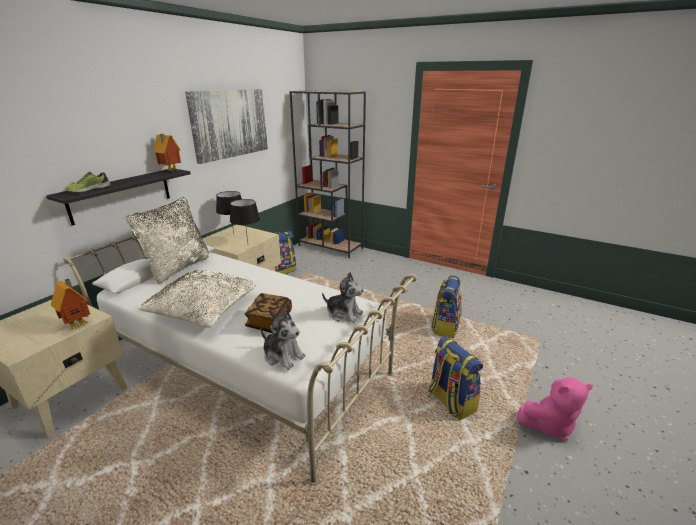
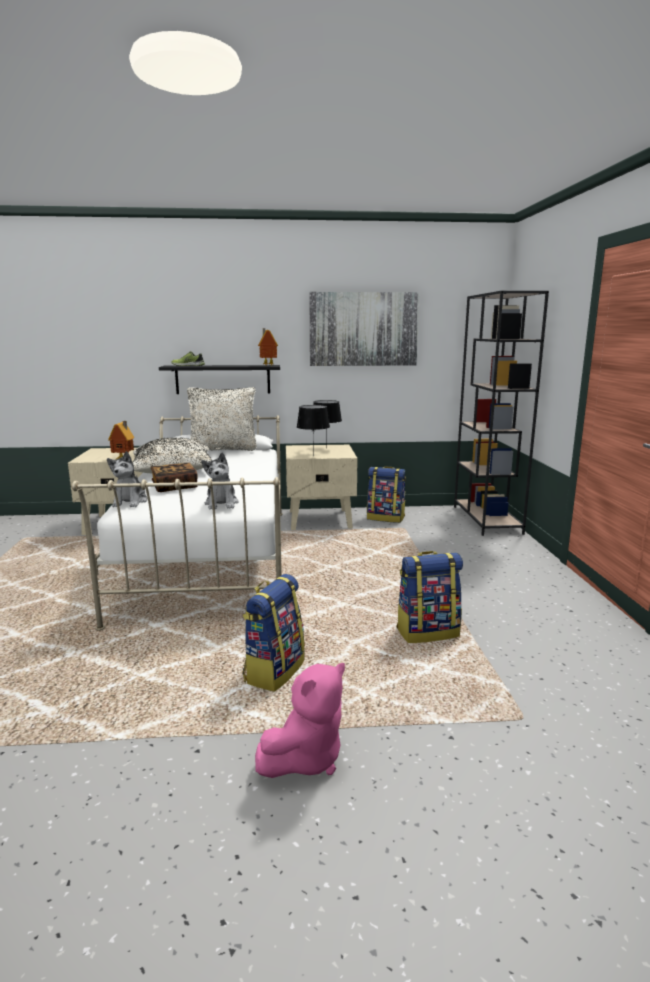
camera: 55 degrees right, 10 degrees down
(549, 425) = (305, 758): pink plush toy -> pink plush toy turned 90 degrees counterclockwise

